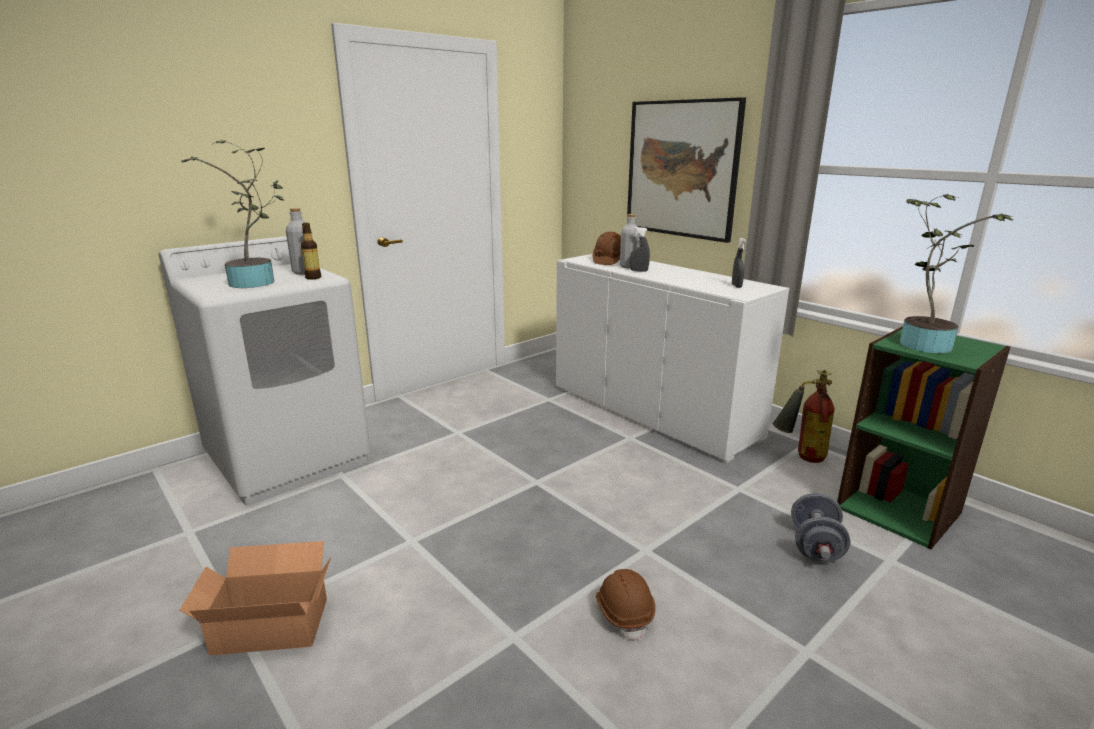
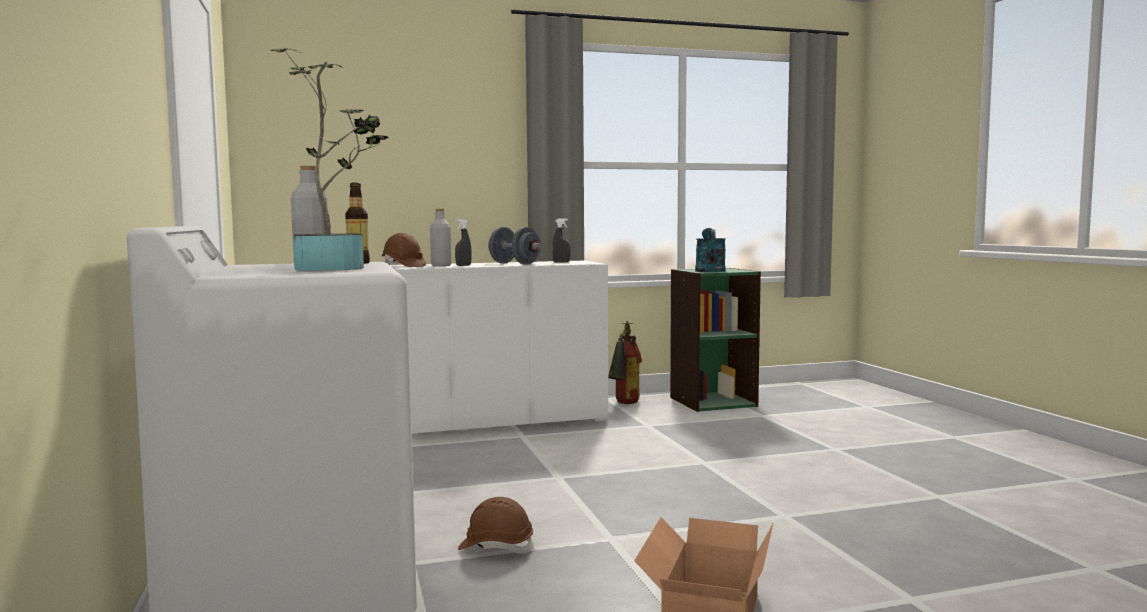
camera: 65 degrees left, 15 degrees down
(624, 613) = (775, 481): brown hard hat -> brown hard hat (496, 547)
(681, 169) = (430, 170): picture -> none
(815, 546) = (736, 425): grey dumbbell -> grey dumbbell (514, 263)
(923, 343) = (709, 270): potted plant -> turquoise watering can

